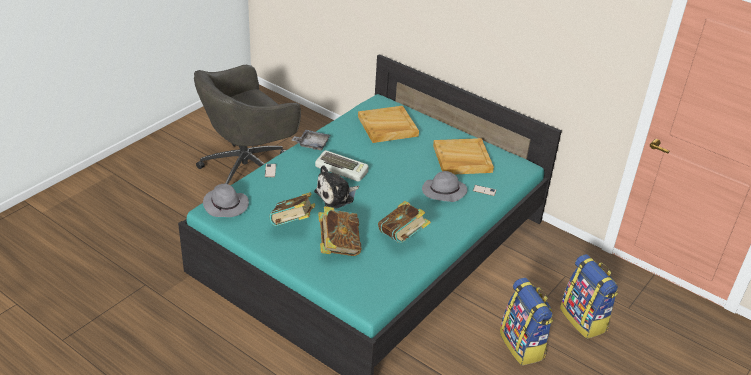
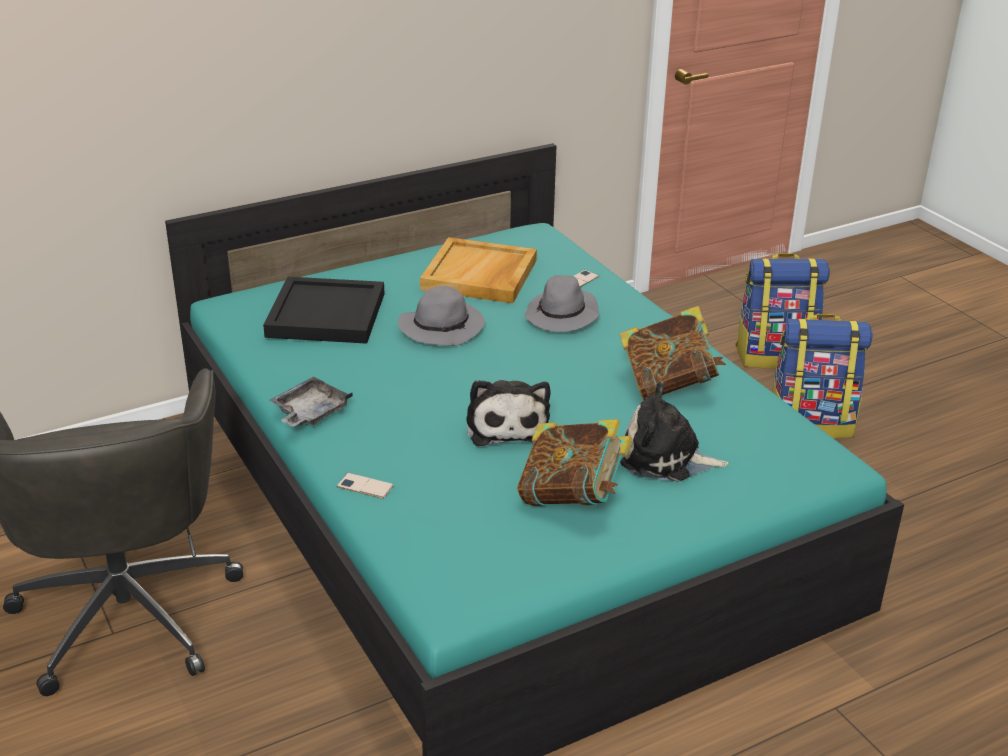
camera: 65 degrees left, 5 degrees down
(226, 205) = (453, 575): grey hat -> grey hat (442, 327)
(338, 246) = (666, 458): book -> plush toy
(342, 169) = (426, 396): keyboard -> none
(387, 127) = (327, 315): beige tray -> black tray

